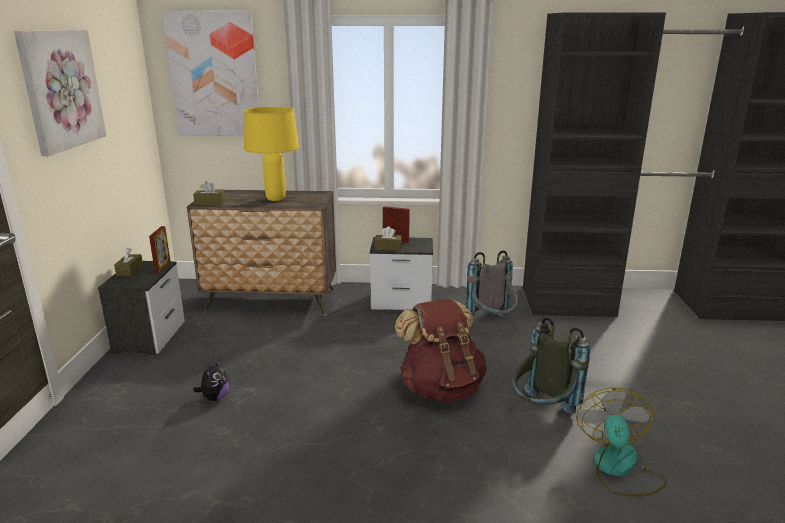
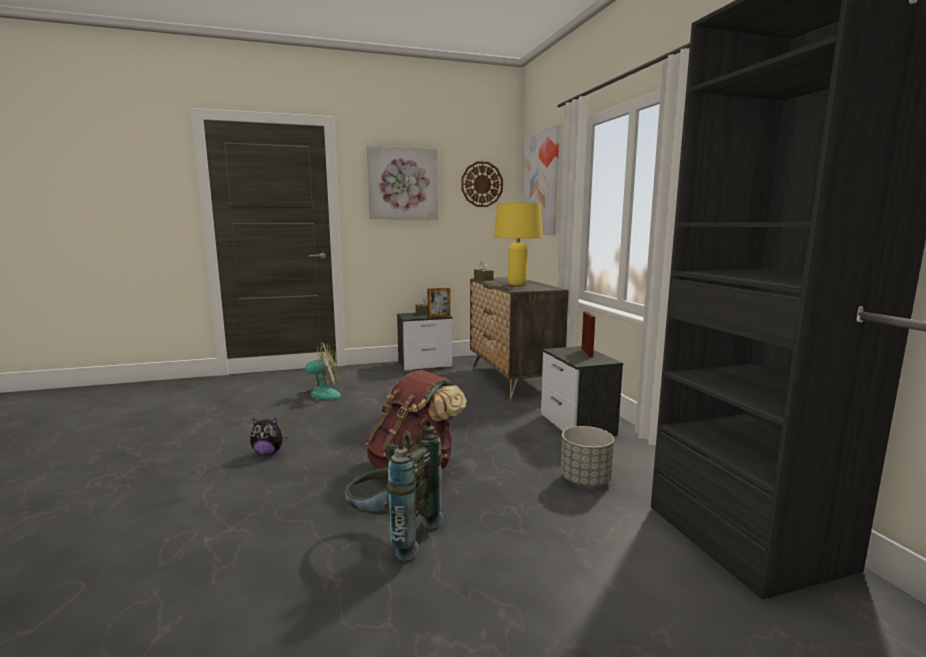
camera: 70 degrees right, 10 degrees down
(124, 76) = (482, 184): none -> wall clock
(215, 397) = (359, 394): plush toy -> plush toy (268, 453)
(388, 248) = (562, 352): brown tissue box -> none
(492, 324) = (585, 480): grey backpack -> grey planter
(619, 469) = (282, 604): fan -> fan (317, 396)

